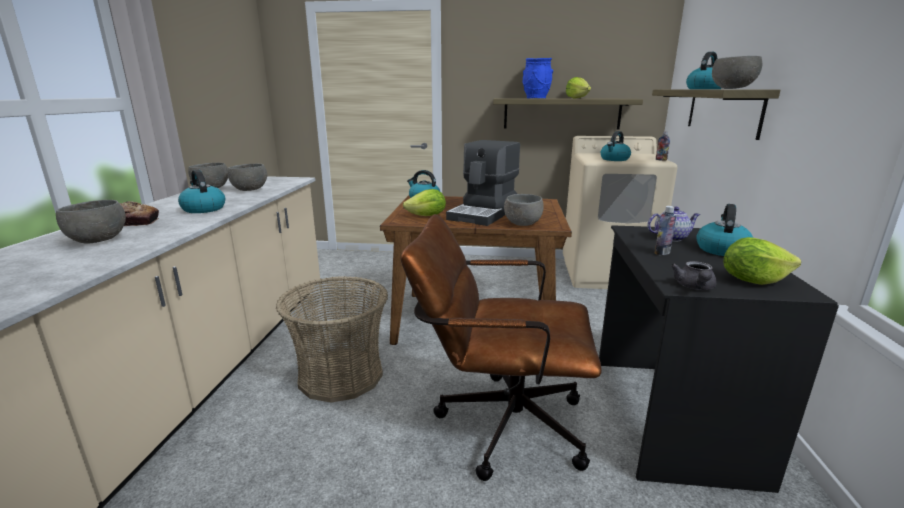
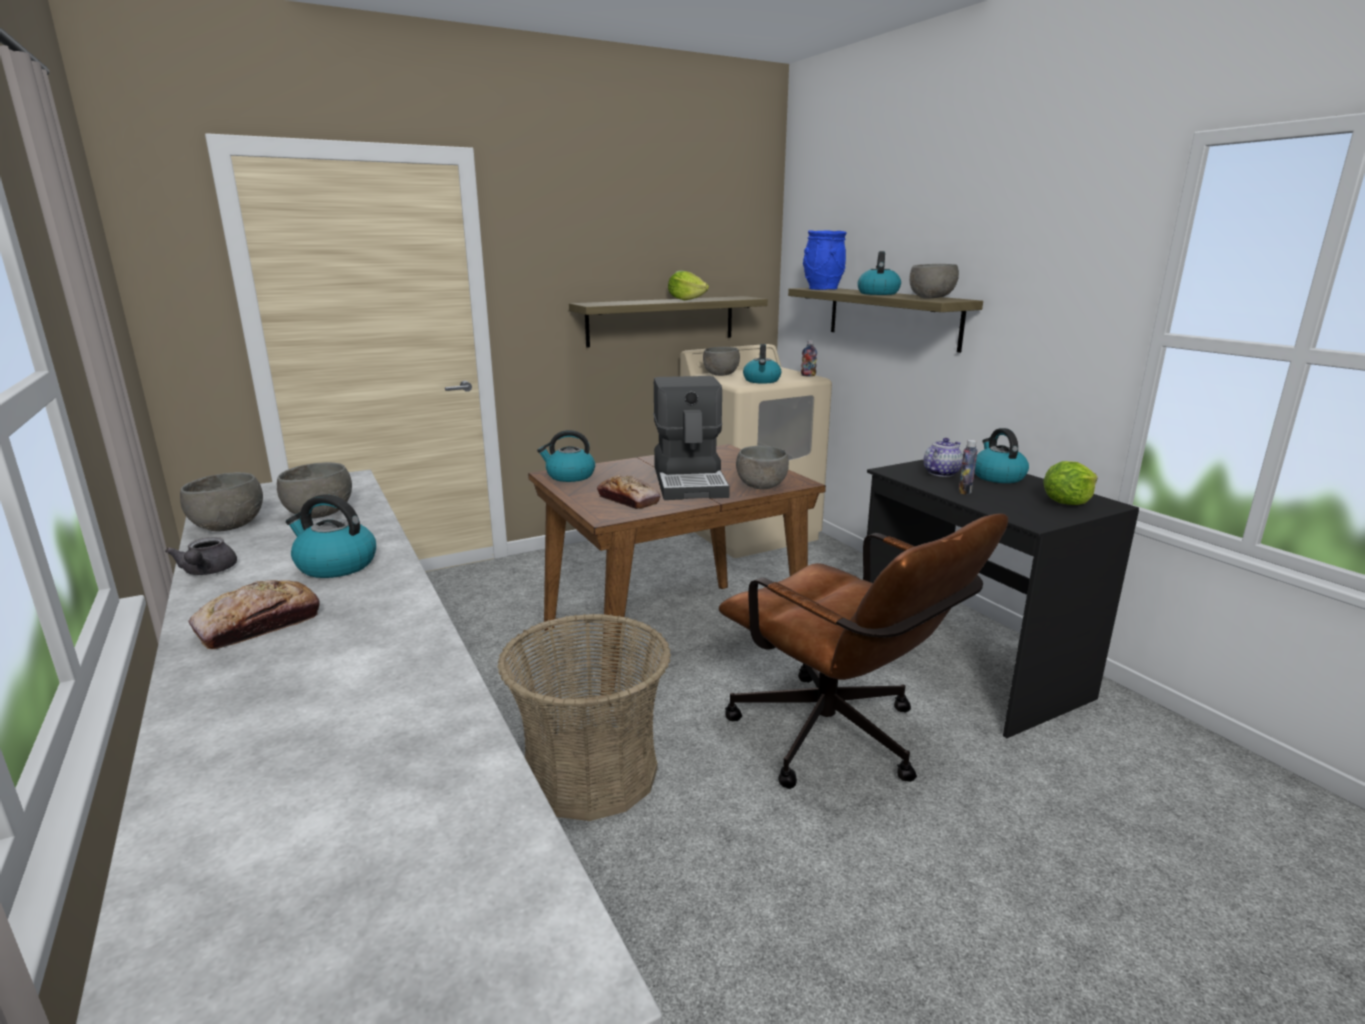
camera: 35 degrees left, 0 degrees up
(99, 240) = (310, 665): grey bowl -> grey bowl (720, 375)
(427, 216) = (628, 500): lettuce -> bread
(498, 422) = (840, 742): brown office chair -> brown office chair turned 105 degrees counterclockwise
(535, 98) = (634, 302): blue vase -> blue vase (822, 289)
(694, 287) = (1046, 520): grey teapot -> grey teapot (207, 572)

